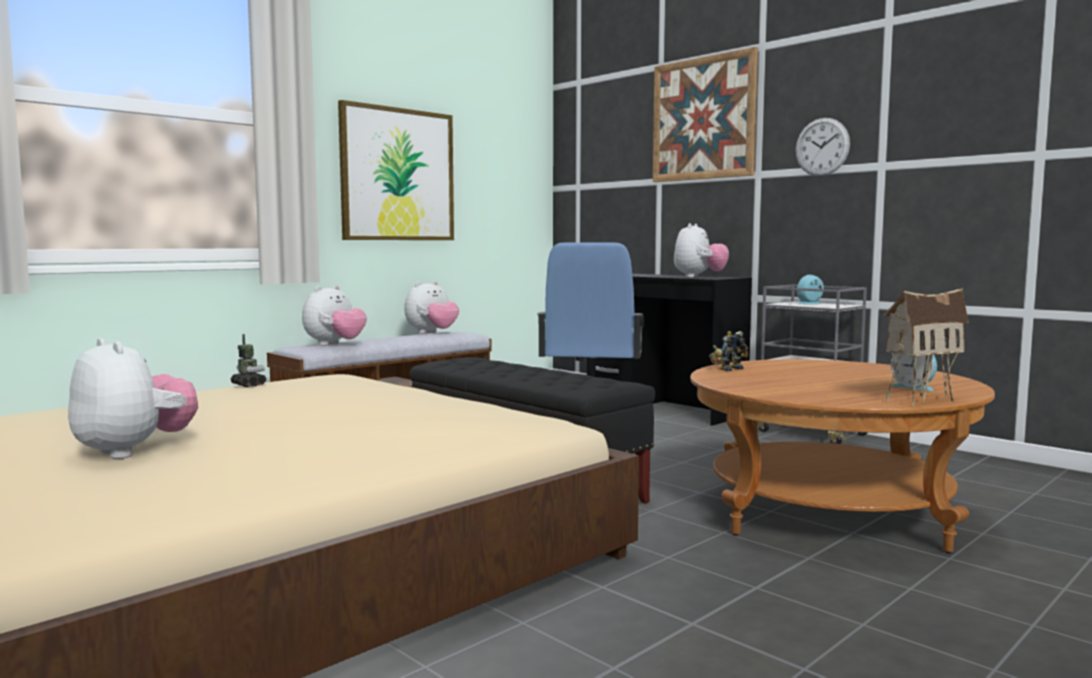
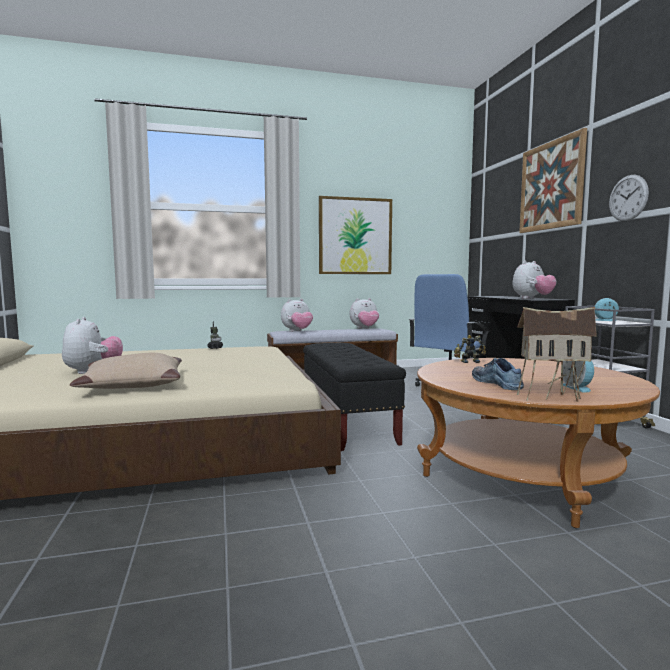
camera: 30 degrees right, 0 degrees up
(306, 461) = (133, 385): none -> beige pillow
(833, 391) = (498, 383): none -> shoe

